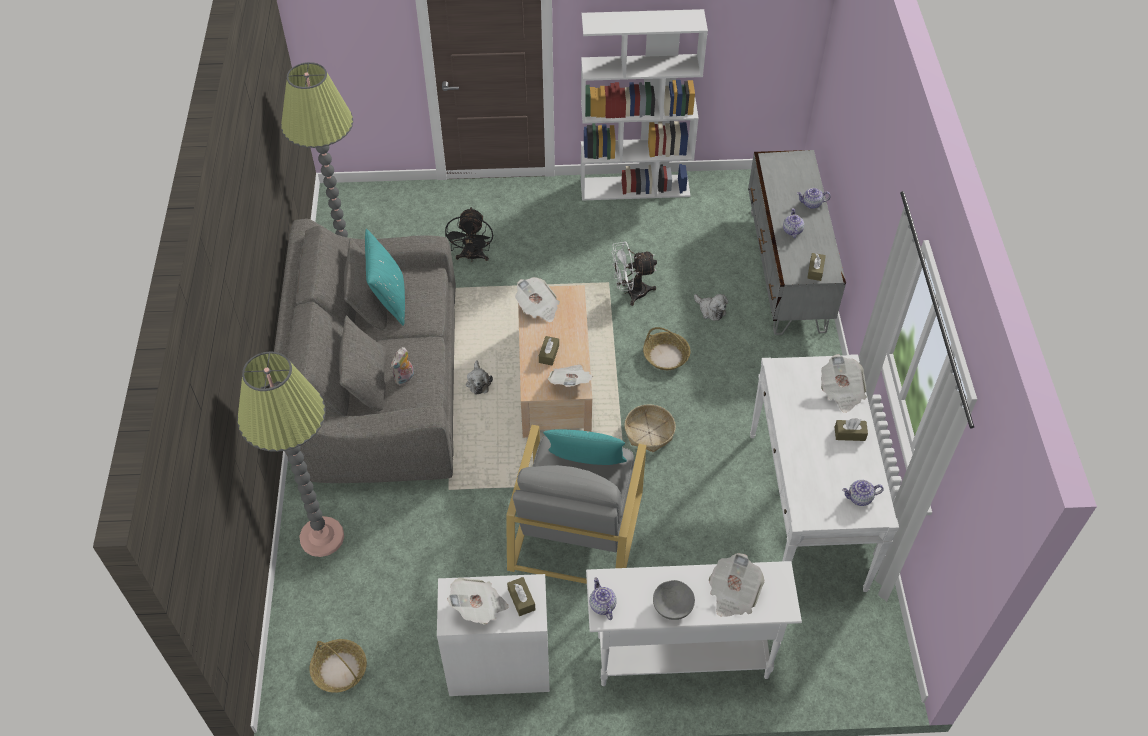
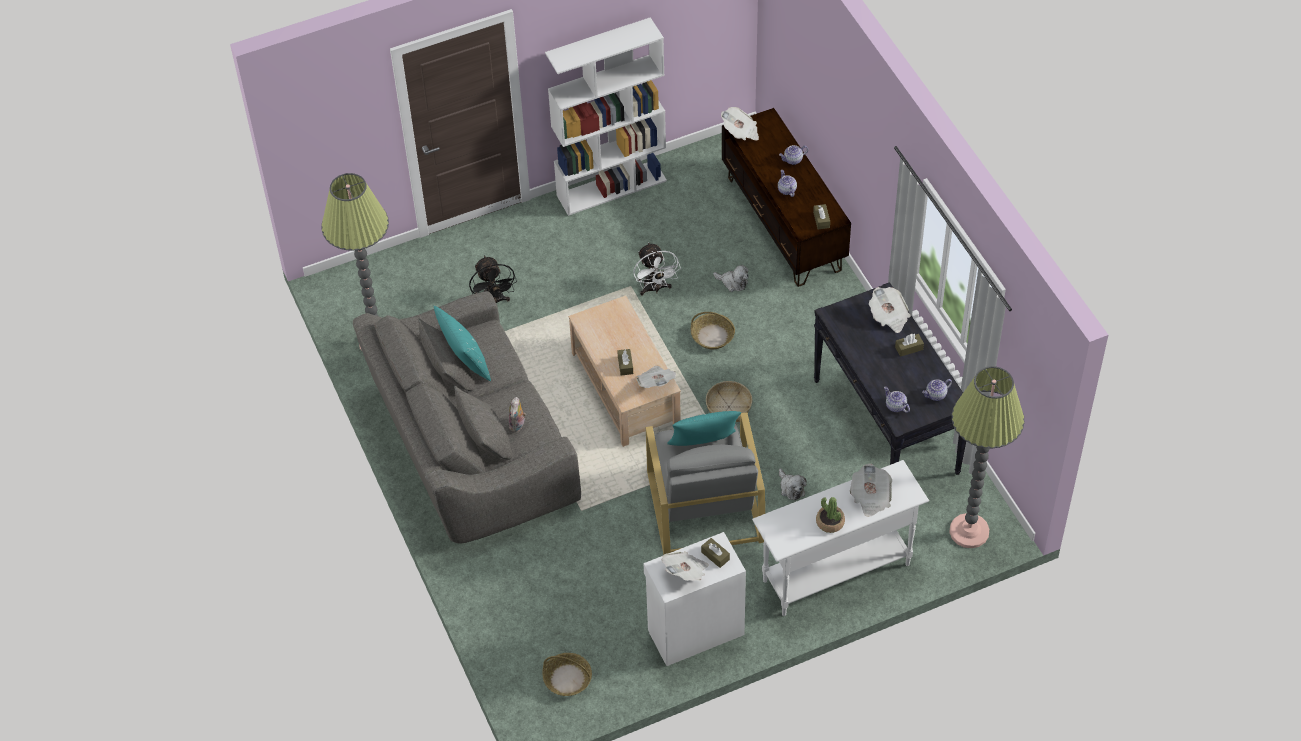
camera: 20 degrees left, 0 degrees up
(322, 537) = (494, 585): floor lamp -> floor lamp (969, 531)
(478, 382) = (559, 413): plush toy -> plush toy (791, 488)
(538, 308) = (595, 328): newspaper -> newspaper (740, 132)
(602, 605) = (777, 539): teapot -> teapot (895, 406)
(631, 292) = (655, 289): white fan -> white fan turned 75 degrees counterclockwise
(672, 607) = (830, 522): grey bowl -> potted plant
(786, 269) = (783, 224): grey tv stand -> brown tv stand
(806, 510) = (886, 427): white console table -> black console table

